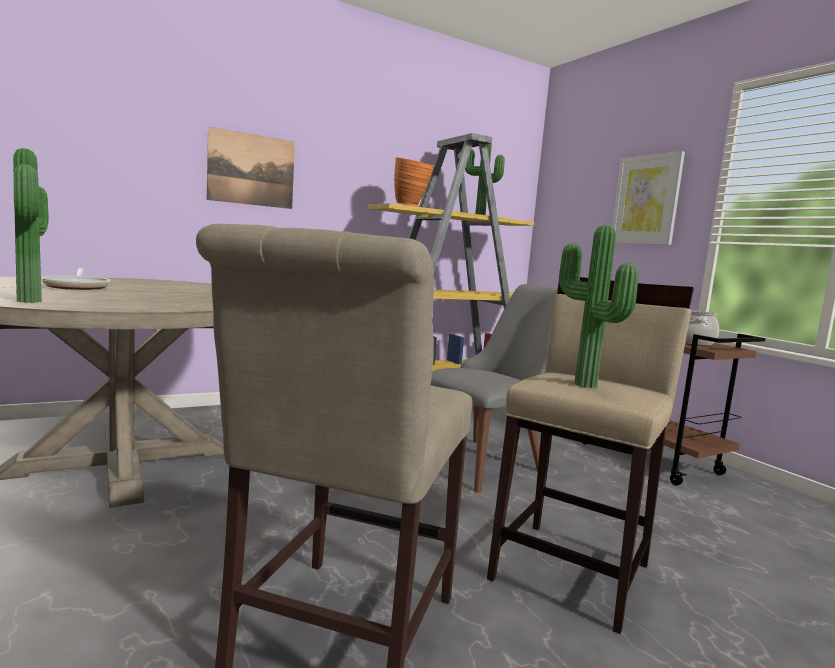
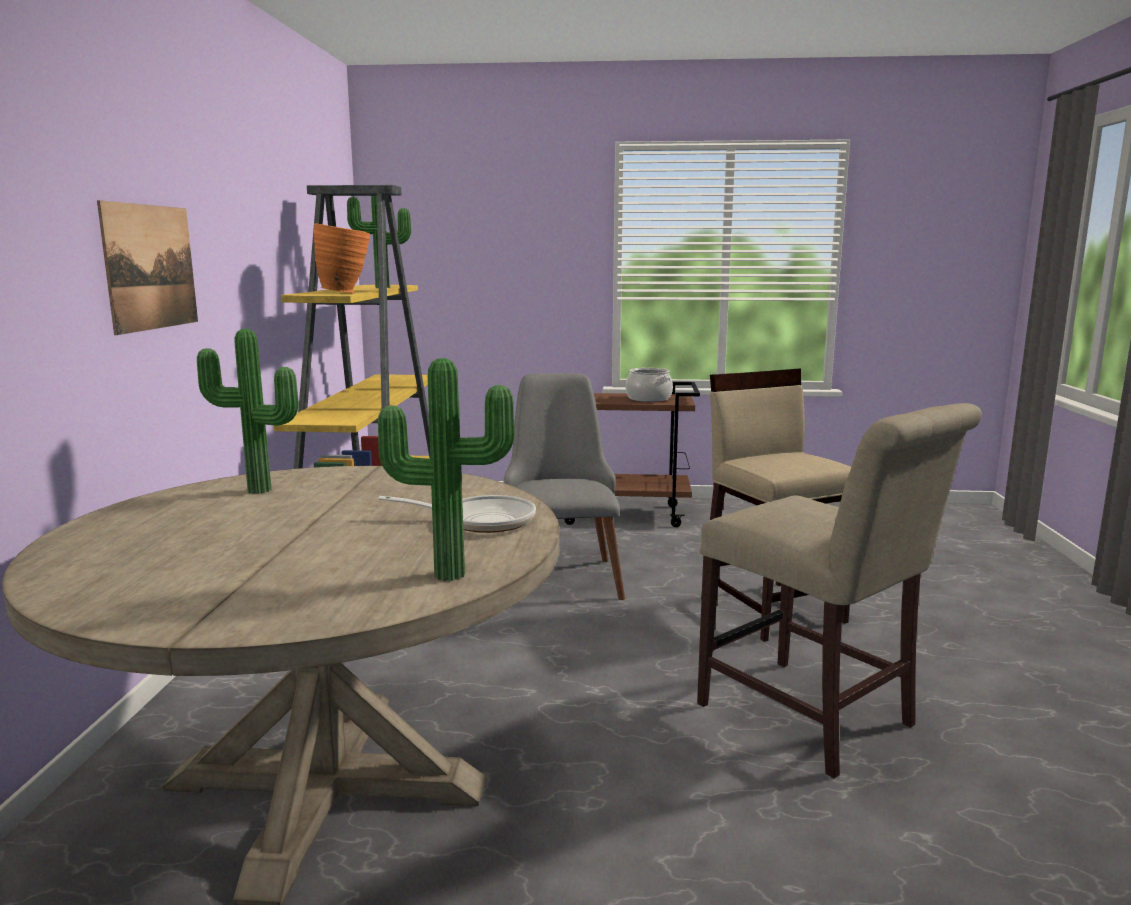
camera: 55 degrees left, 5 degrees up
(77, 287) = (247, 549): frying pan -> frying pan (480, 521)
(582, 385) = (792, 463): potted plant -> potted plant (257, 491)
(646, 200) = (533, 253): picture -> none

